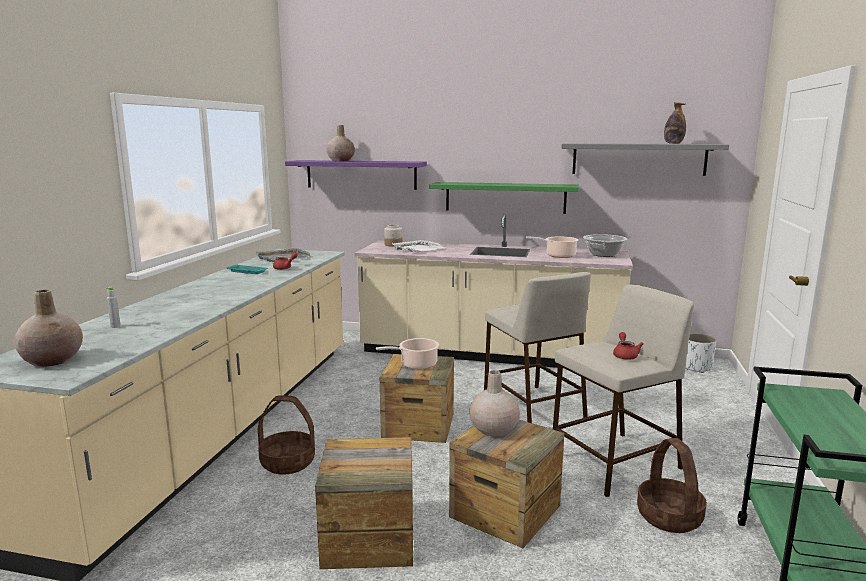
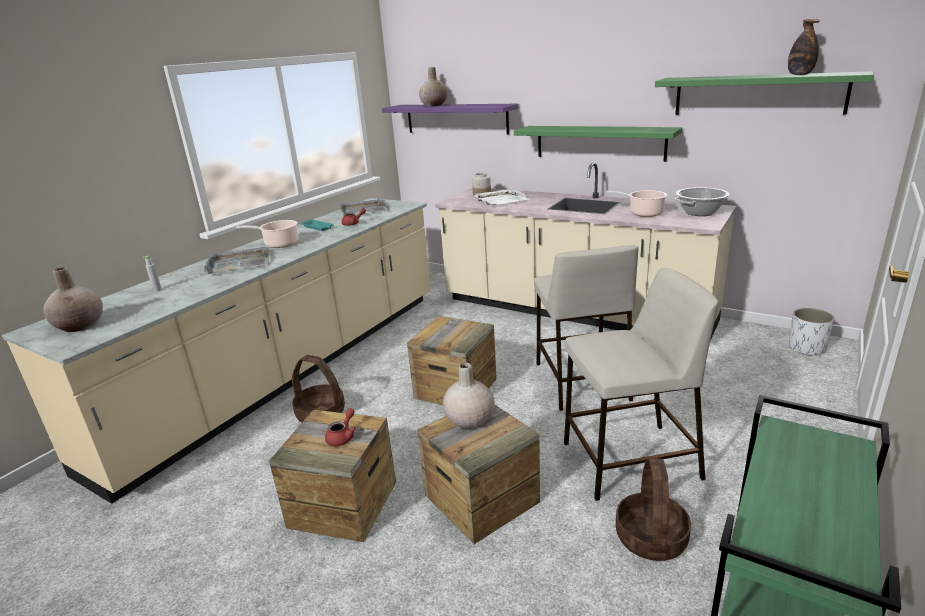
camera: 20 degrees right, 10 degrees up
(191, 302) = (238, 264): none -> grey tray
(416, 365) = (450, 331): cooking pot -> cooking pot (279, 244)
(625, 355) = (633, 354): red teapot -> red teapot (343, 437)
(638, 159) = (758, 94): grey shelf -> green shelf

